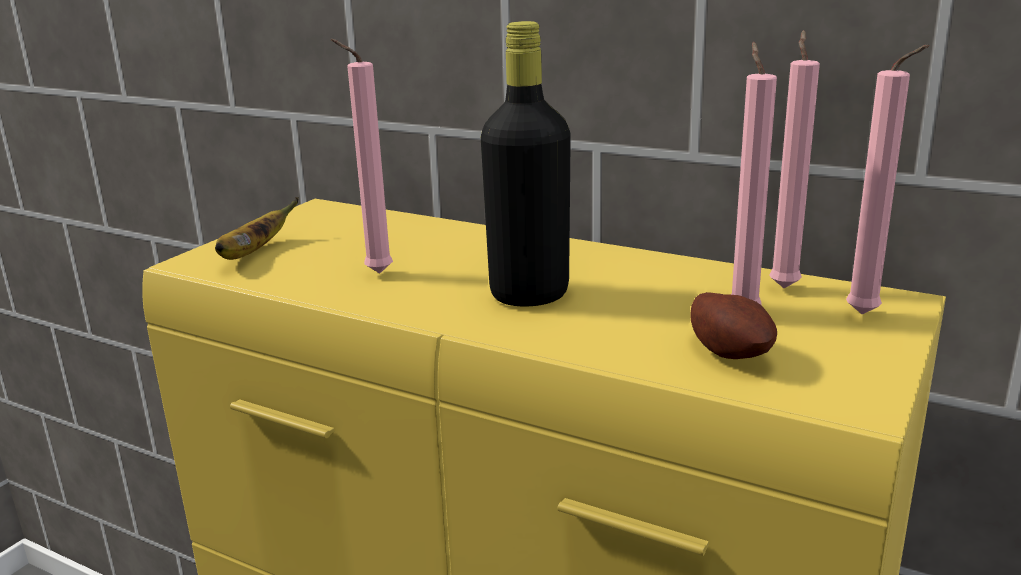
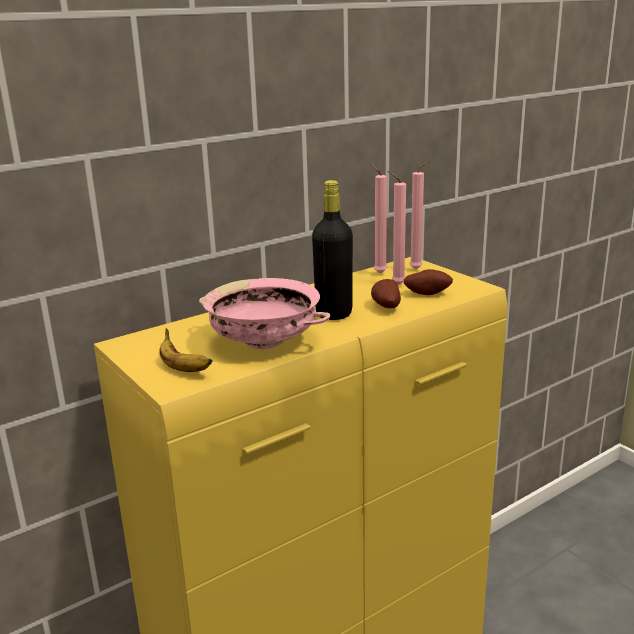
camera: 65 degrees left, 0 degrees up
(374, 273) = (263, 341): pink candle -> pink bowl
(608, 327) = (385, 306): none -> potato

